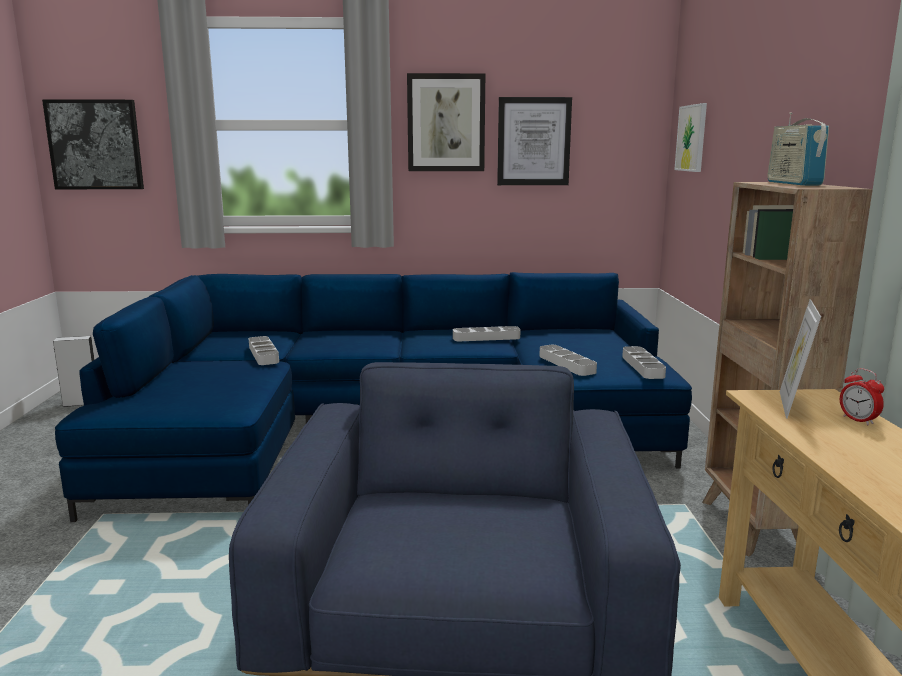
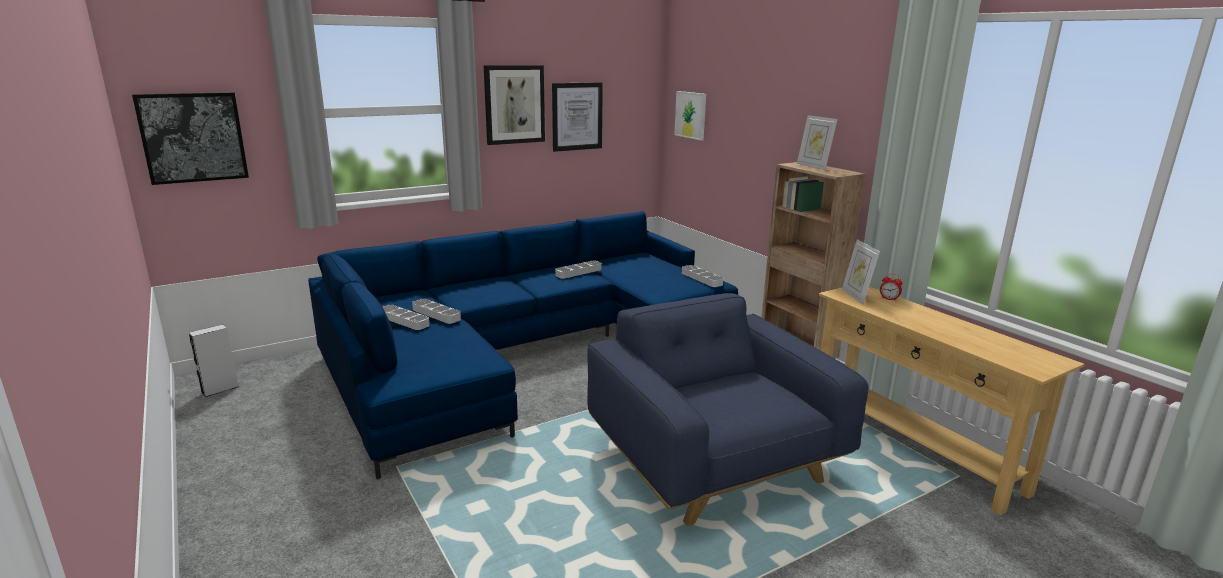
camera: 30 degrees left, 5 degrees up
(566, 364) = (657, 285): grey tray -> grey tray (404, 320)
(793, 183) = (813, 166): radio -> picture frame

